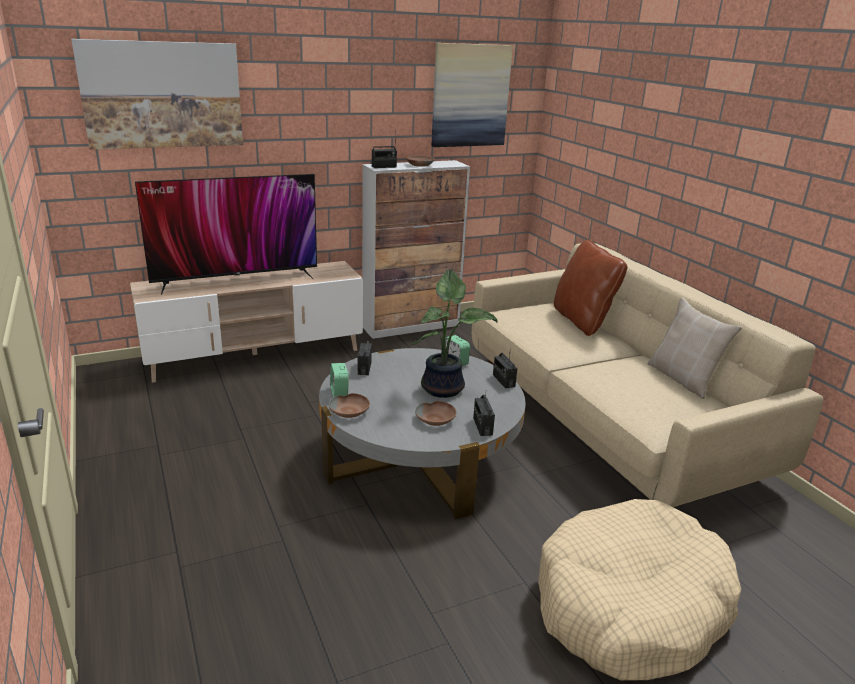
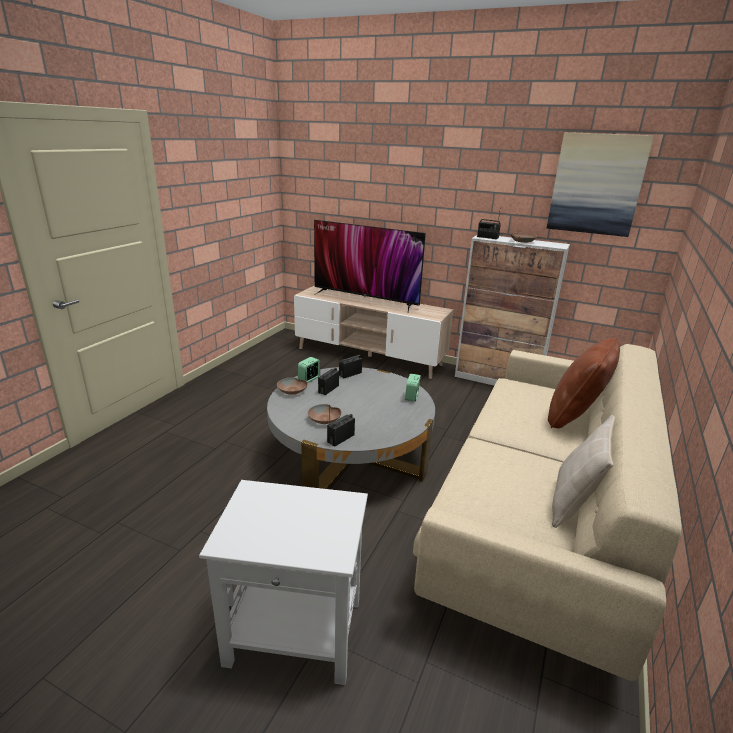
camera: 50 degrees right, 0 degrees up
(162, 95) = (347, 166): picture -> none
(444, 388) = (370, 406): potted plant -> none
(503, 380) = (418, 423): radio -> radio (328, 389)
(630, 605) = (296, 632): beige dog bed -> white side table

